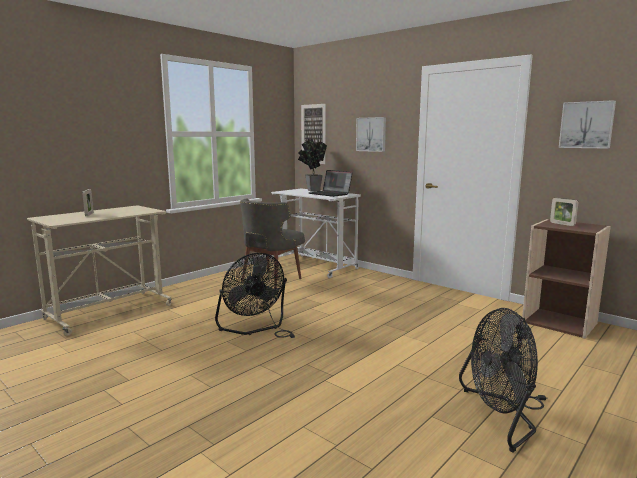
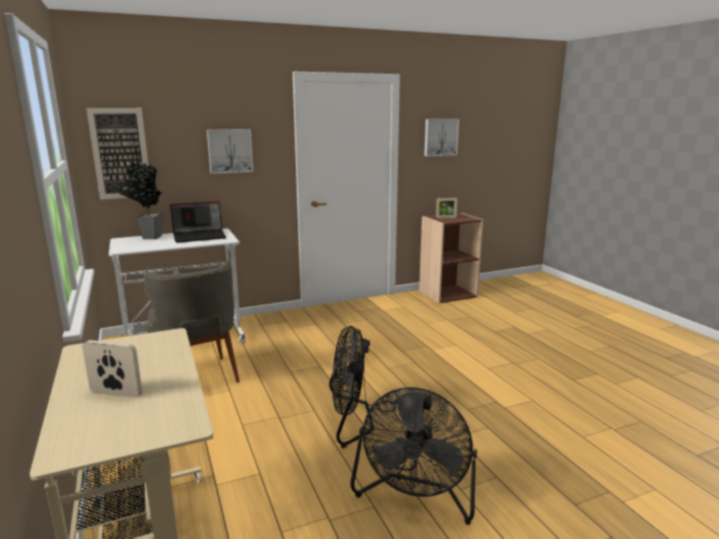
camera: 65 degrees left, 5 degrees up
(504, 414) = (575, 356): black fan -> black fan (412, 492)

